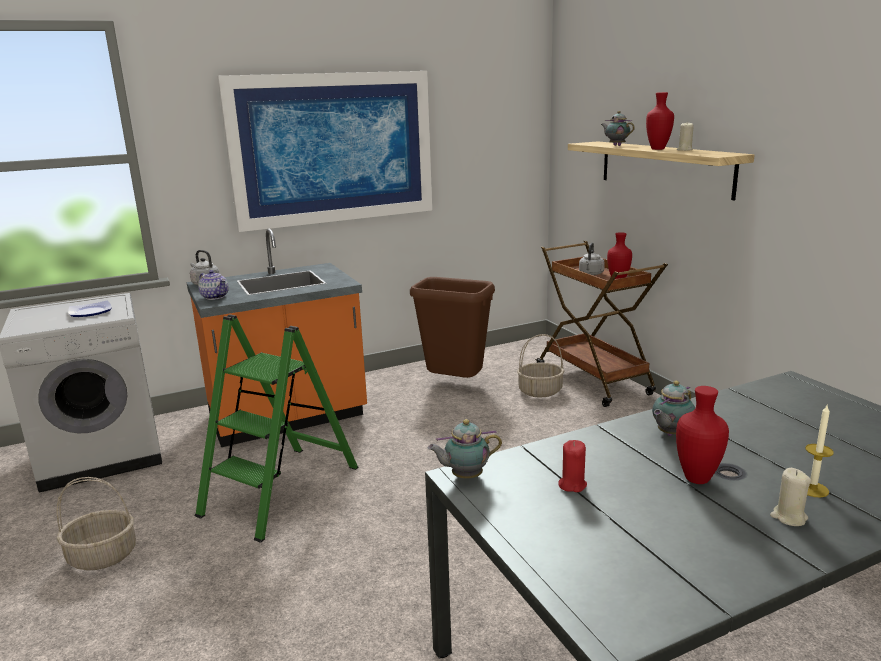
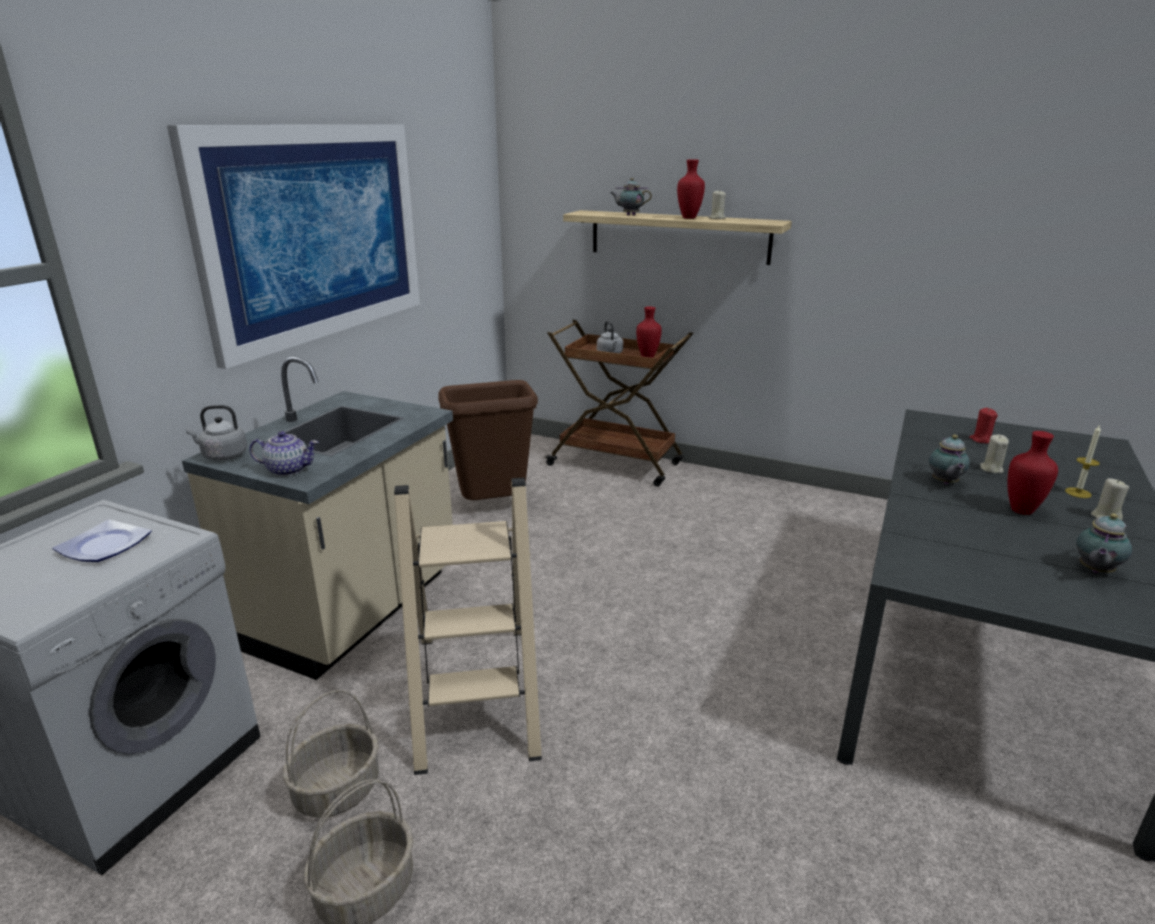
camera: 40 degrees left, 5 degrees up
(282, 489) = (476, 692): green step ladder -> beige step ladder
(288, 418) = (354, 610): orange counter -> beige counter
(464, 476) = (906, 574): teapot -> teapot (1094, 571)
(540, 391) = (584, 489): basket -> basket (337, 791)
(572, 484) = (975, 547): red candle -> red candle (981, 440)
(756, 440) = (991, 469): none -> beige candle

